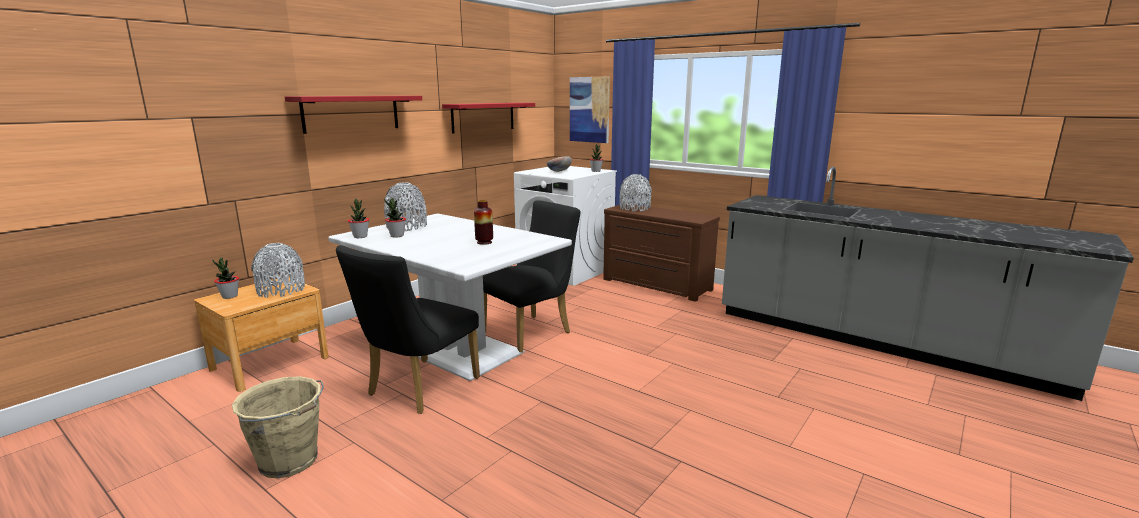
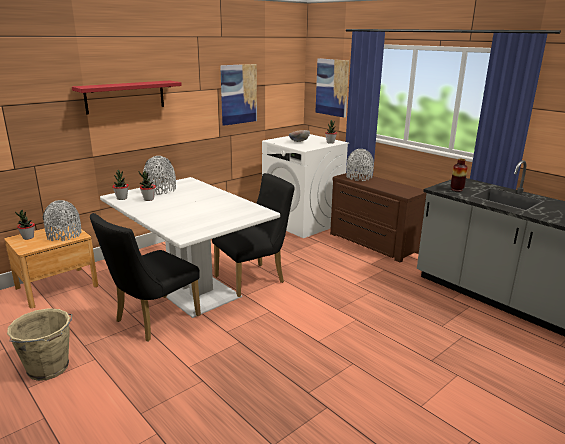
camera: 10 degrees right, 5 degrees up
(483, 117) = (238, 94): red shelf -> picture
(484, 242) = (210, 211): vase -> vase (456, 190)

